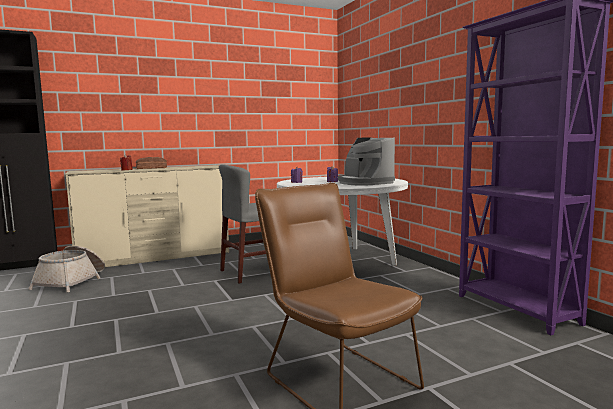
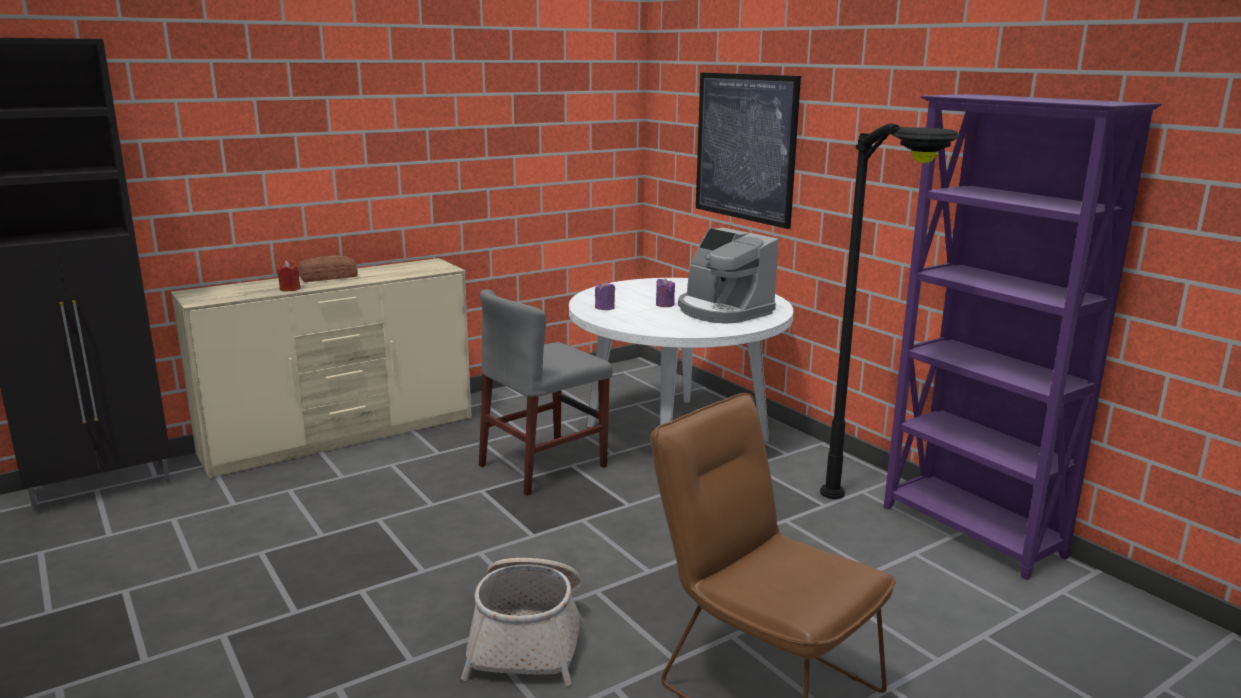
camera: 10 degrees left, 10 degrees up
(72, 281) = (222, 505): basket -> basket (528, 638)
(383, 99) = (745, 147): none -> picture
(441, 306) = (865, 532): none -> black floor lamp

